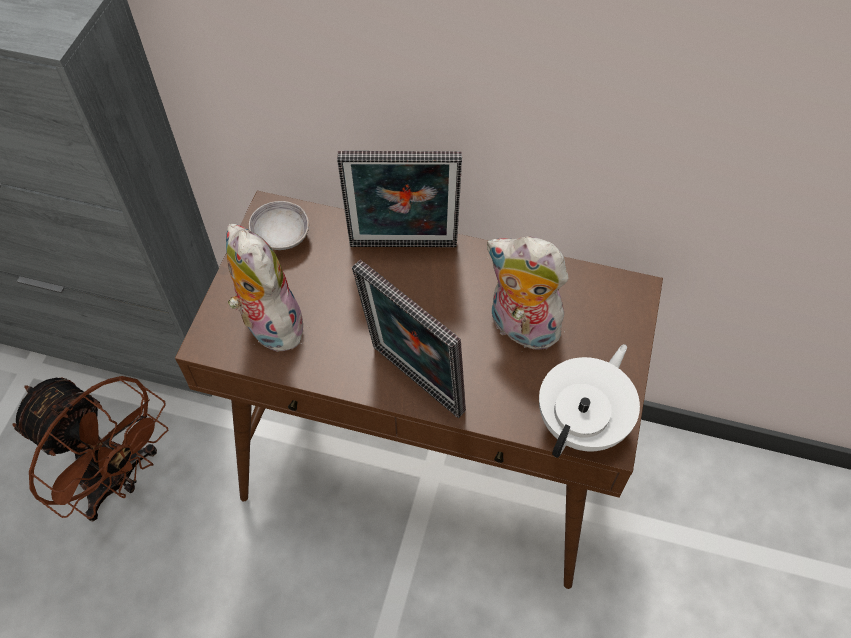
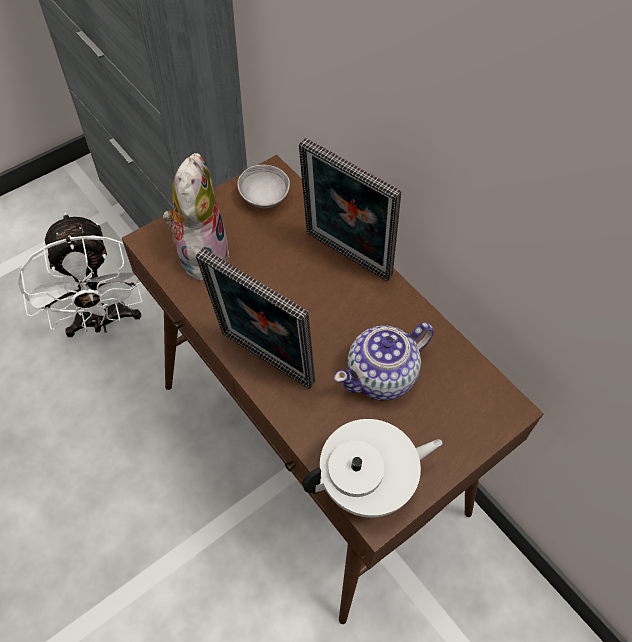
camera: 35 degrees right, 0 degrees up
(118, 480) = (103, 321): brown fan -> white fan
(413, 383) = (263, 362): picture frame -> picture frame turned 45 degrees counterclockwise
(520, 329) = (382, 376): plush toy -> teapot

